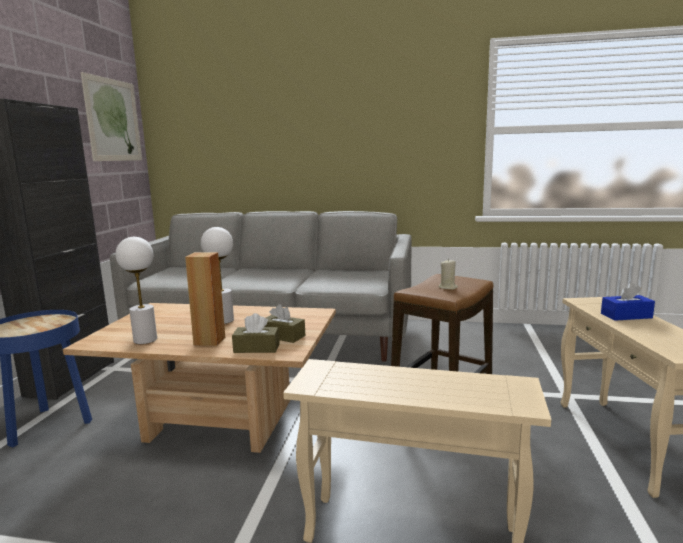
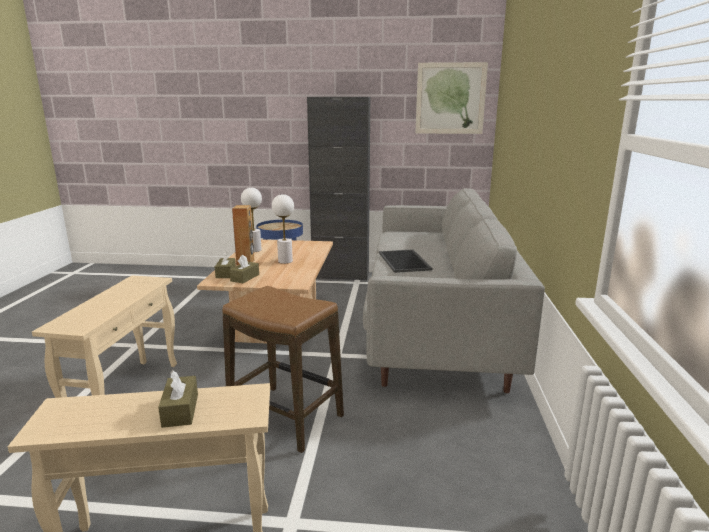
camera: 85 degrees right, 5 degrees up
(265, 278) = (405, 261): none -> tray
(448, 287) = (278, 306): beige candle -> none
(626, 316) = (180, 410): blue tissue box -> brown tissue box

